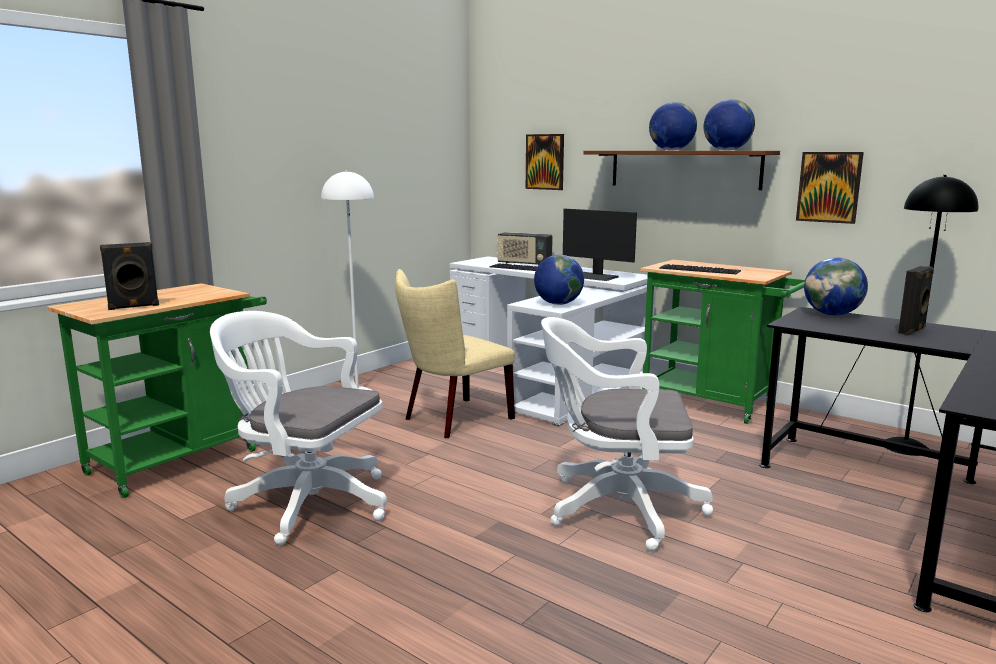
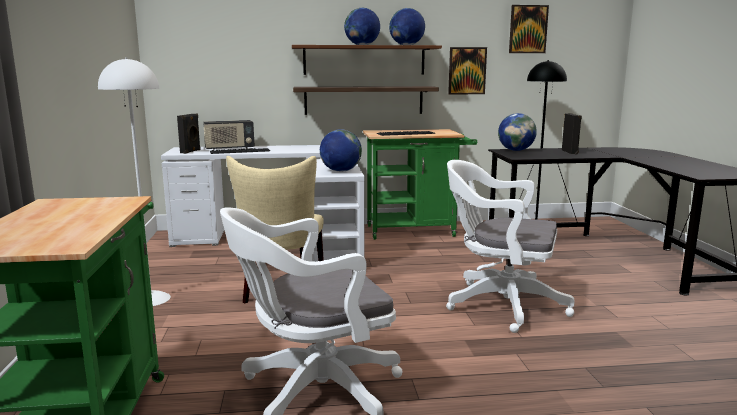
camera: 45 degrees left, 0 degrees up
(133, 307) = (75, 231): black speaker -> black speaker (191, 151)
(545, 162) = (232, 55): picture -> picture (528, 29)
(594, 277) = (316, 150): monitor -> none
(615, 508) = (499, 304): white office chair -> white office chair turned 60 degrees clockwise
(680, 220) = (364, 100): none -> shelf

